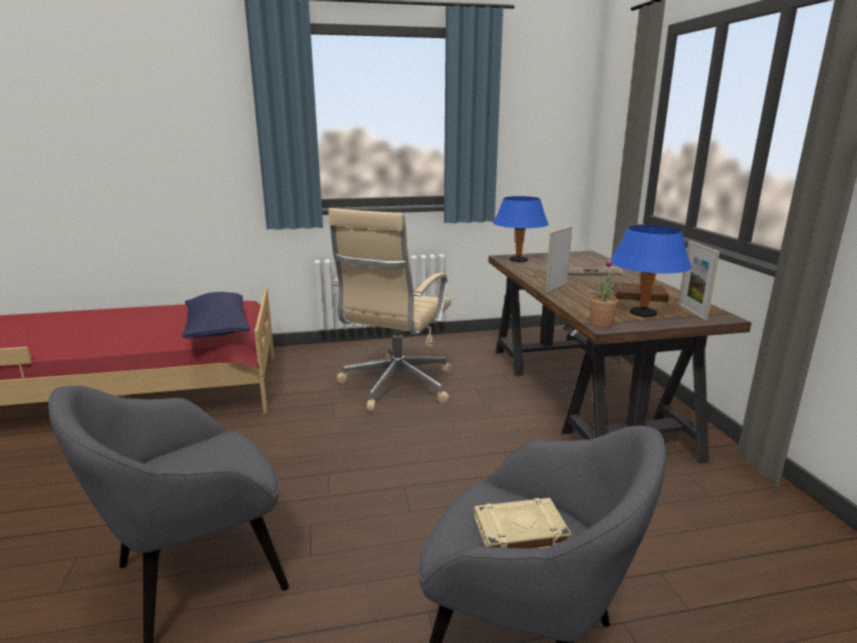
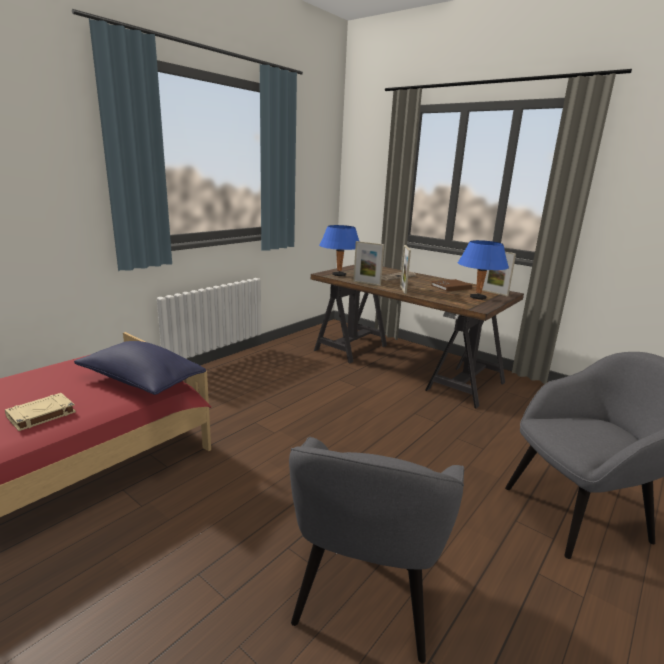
camera: 40 degrees left, 0 degrees up
(395, 386) = (283, 394): beige office chair -> none
(519, 532) = (597, 433): beige book -> beige book (41, 415)
(528, 274) = (366, 283): none -> picture frame
(601, 324) = (475, 307): potted plant -> none

